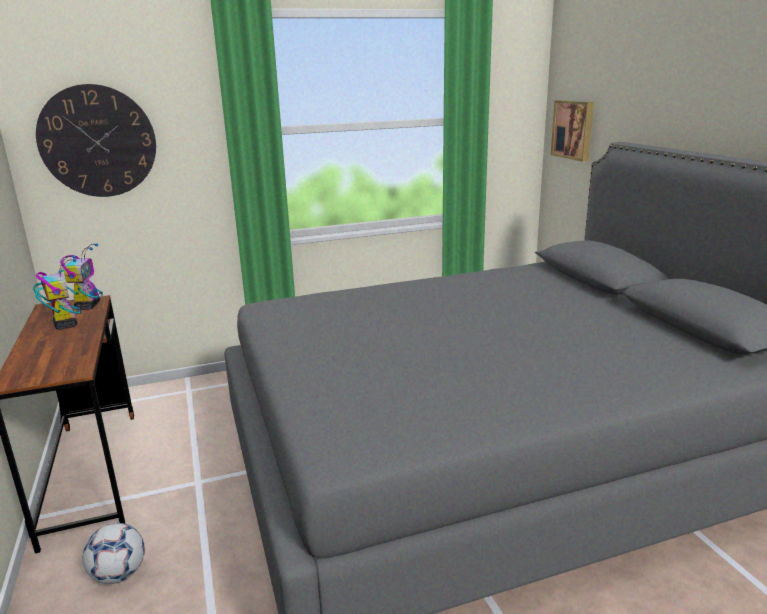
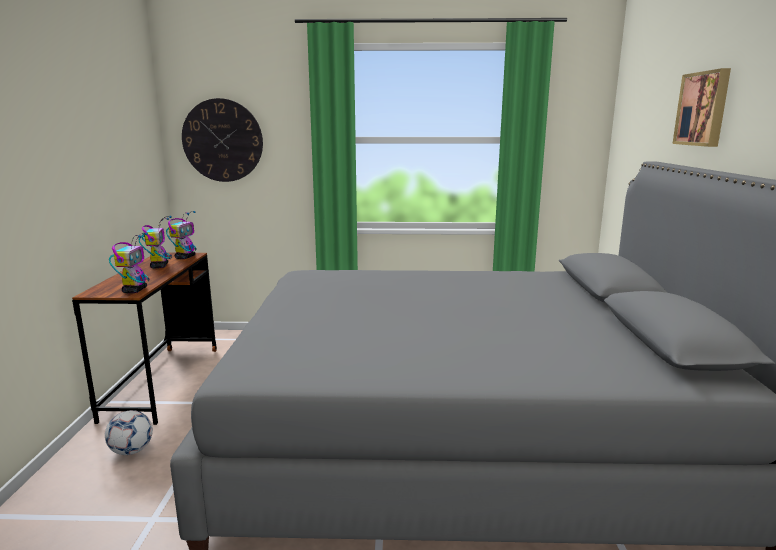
camera: 20 degrees right, 5 degrees down
(73, 366) = (135, 290): none -> toy robot
(573, 129) = (627, 152): picture -> picture (703, 109)

